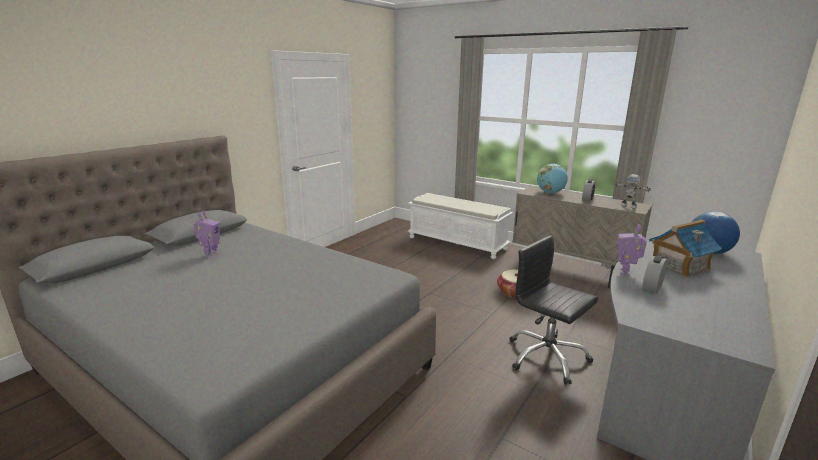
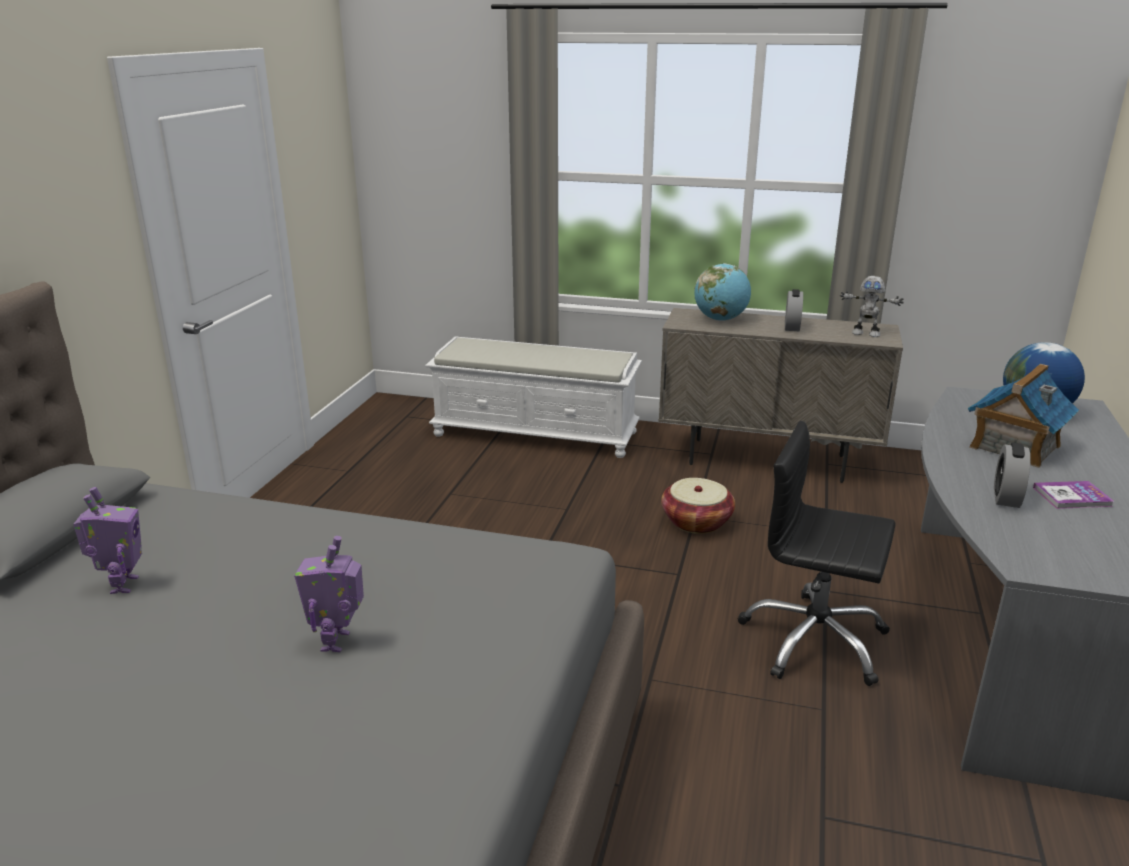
camera: 20 degrees left, 5 degrees up
(625, 272) = (949, 474): toy robot -> toy robot (337, 641)
(696, 293) = (1072, 497): none -> book

